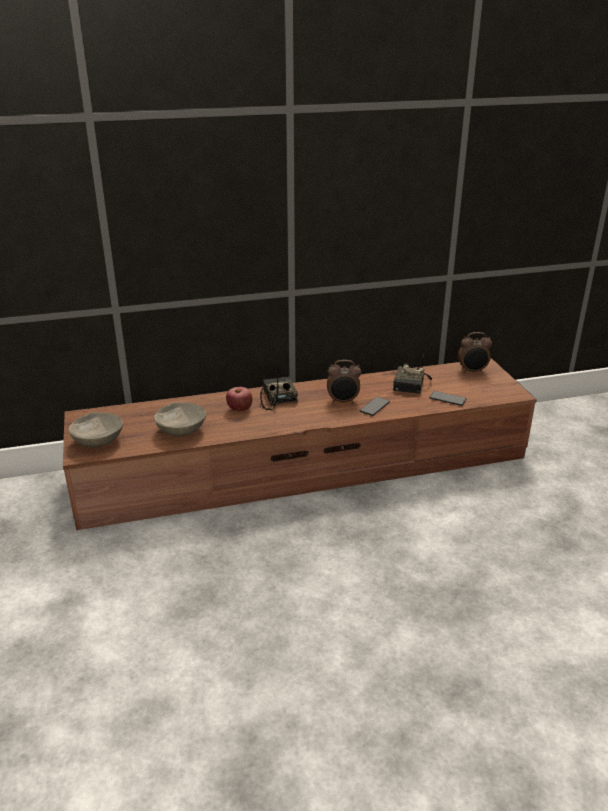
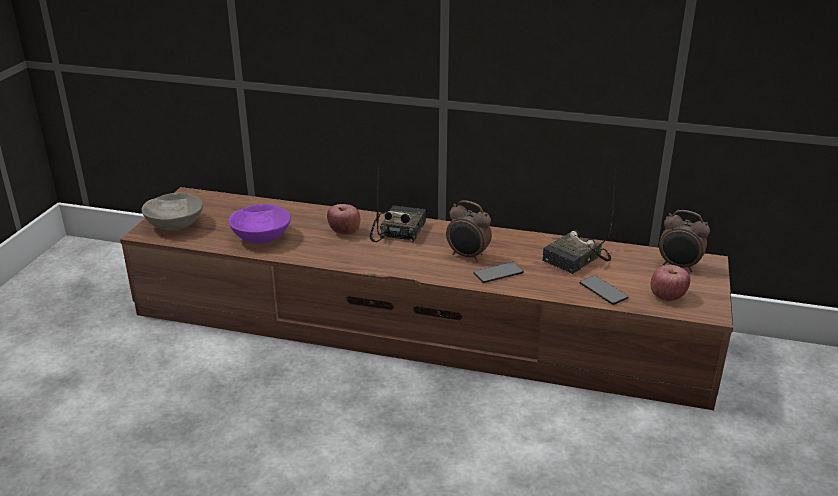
camera: 30 degrees right, 0 degrees up
(181, 431) = (260, 238): grey bowl -> purple bowl
(485, 391) = (667, 296): none -> apple

